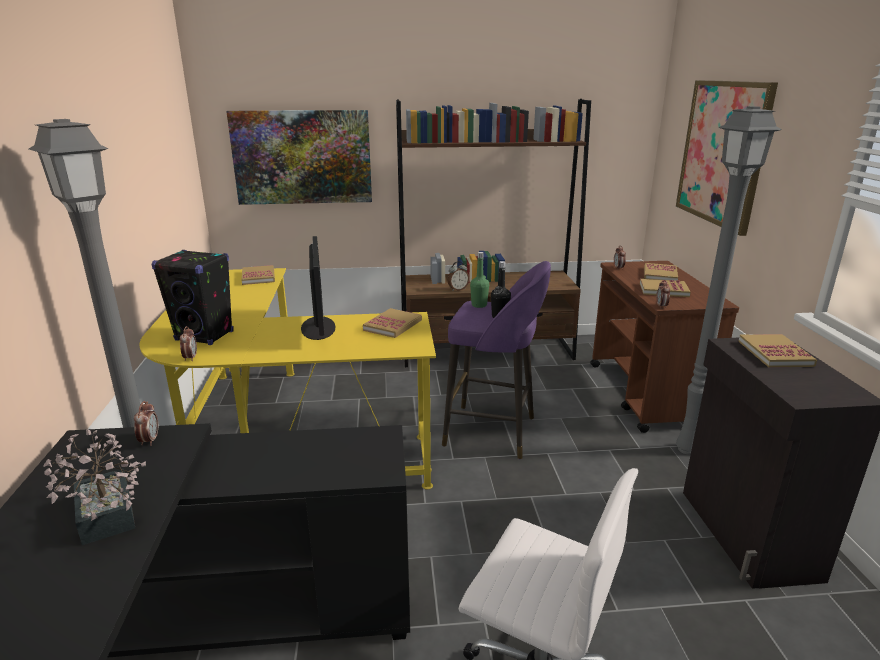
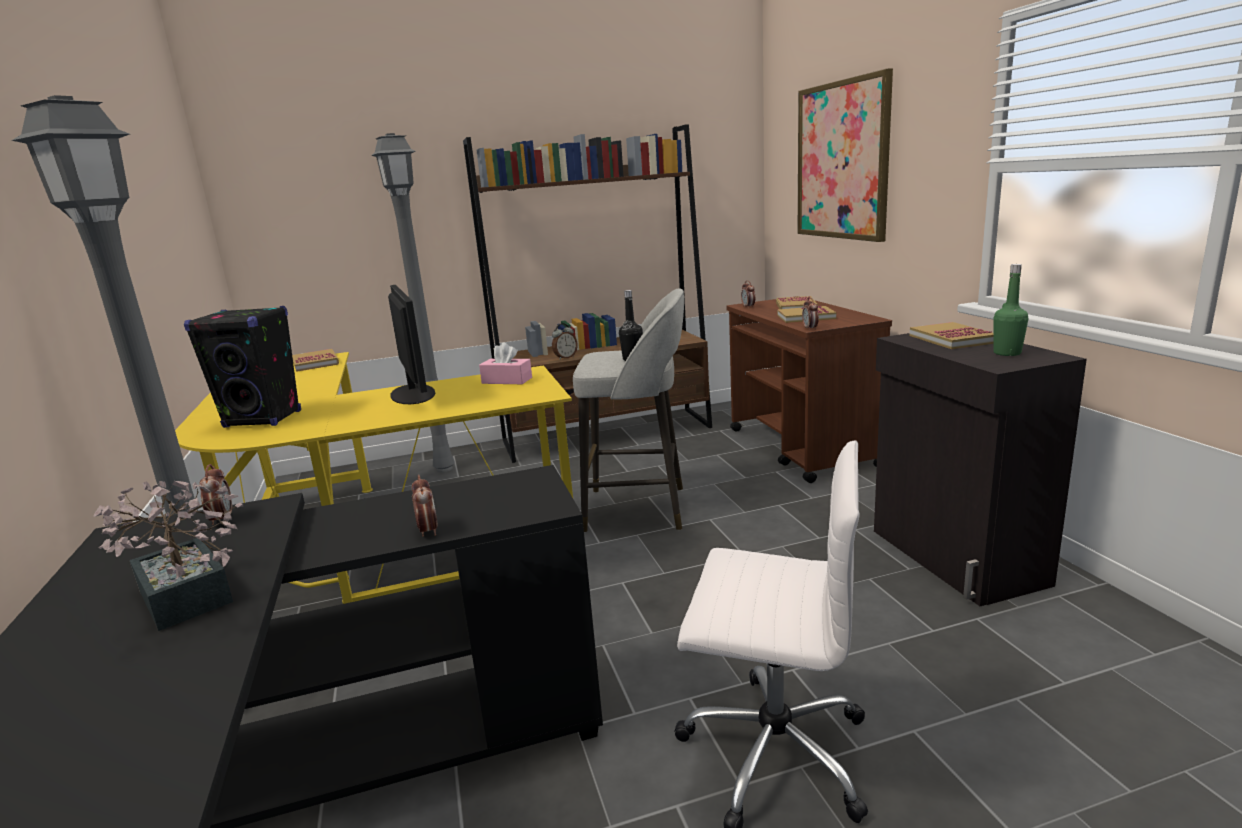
camera: 10 degrees left, 5 degrees down
(190, 358) = (251, 440): alarm clock -> alarm clock (428, 531)
(302, 157) = (353, 218): picture -> none
(393, 325) = (507, 380): book -> pink tissue box
(479, 305) = (603, 353): green bottle -> green bottle (1007, 353)
(493, 432) = (639, 509): purple stool -> grey stool
(688, 450) = (865, 491): grey floor lamp -> grey floor lamp (446, 469)

